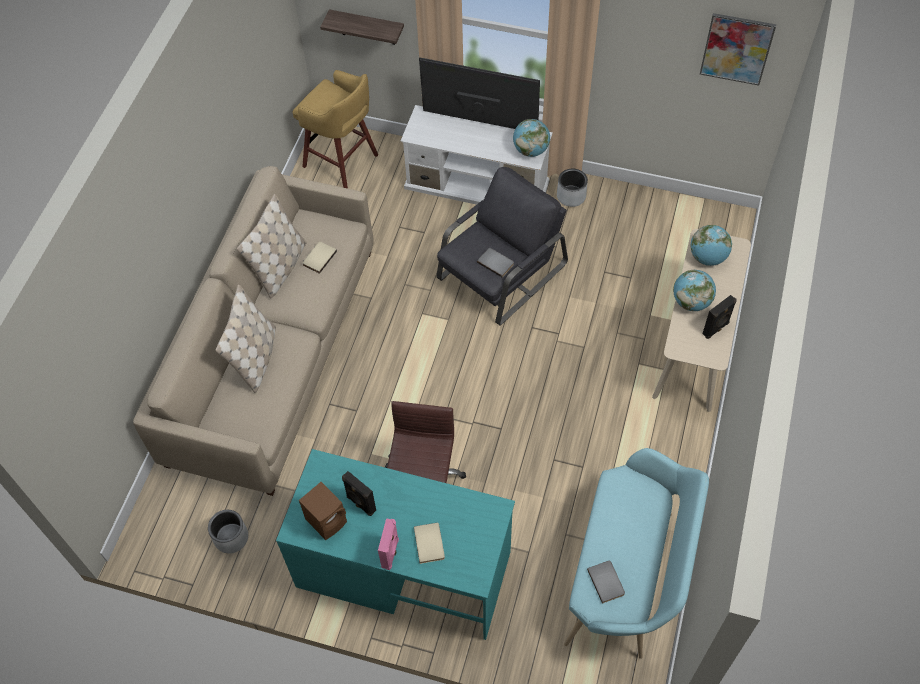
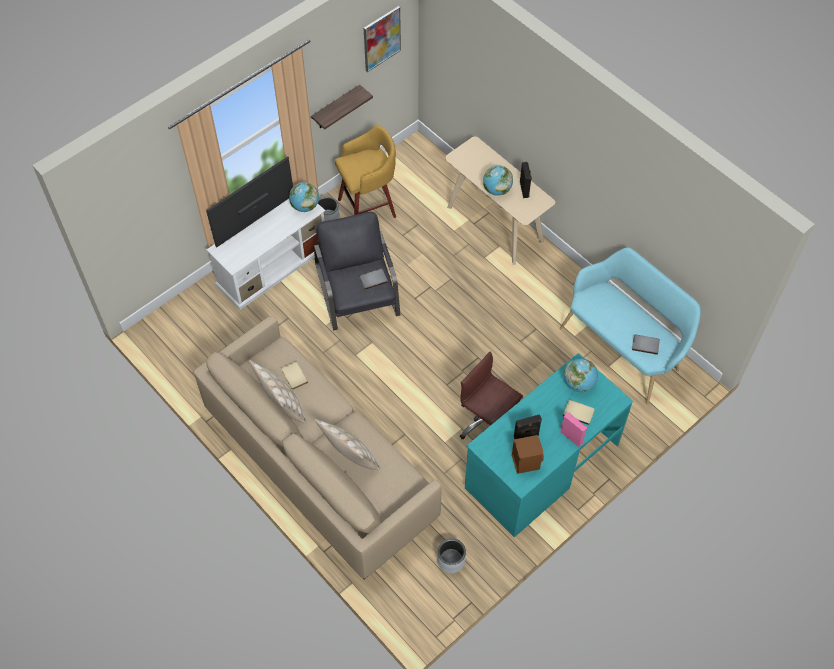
camera: 60 degrees left, 0 degrees up
(342, 162) = (181, 335): yellow stool -> yellow stool (369, 207)
(367, 27) = (150, 225): shelf -> shelf (336, 108)
(707, 257) = (471, 163): globe -> globe (579, 383)

